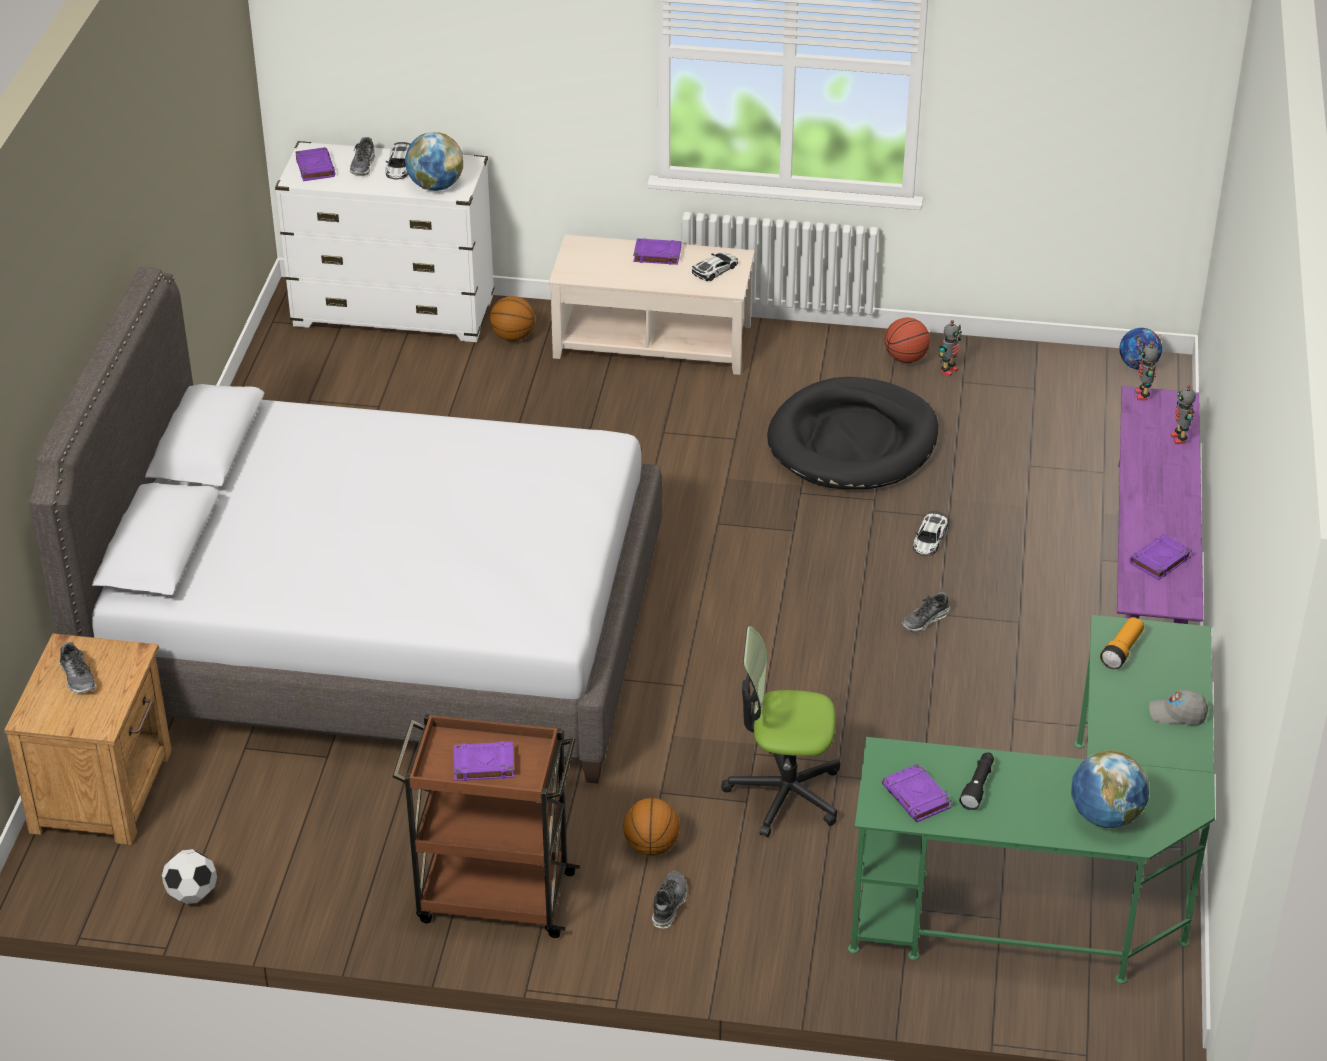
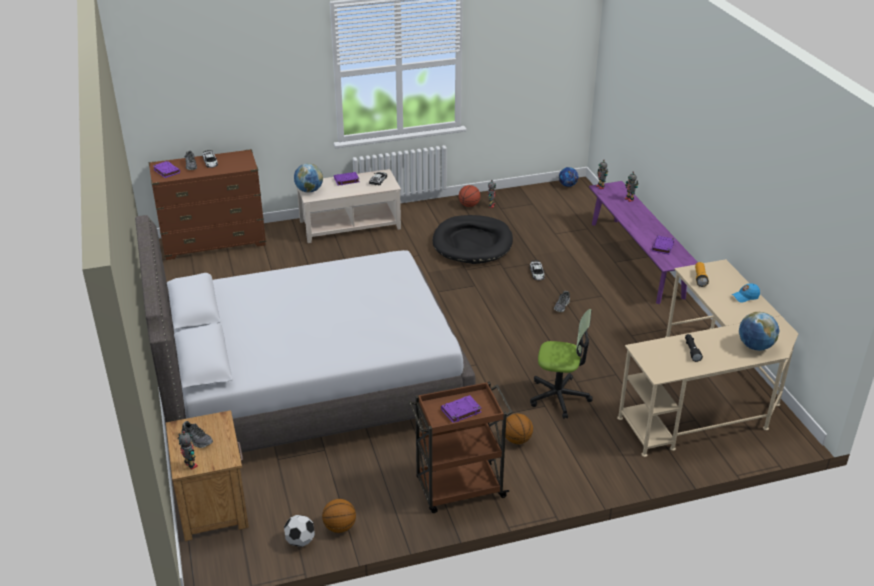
camera: 25 degrees left, 5 degrees down
(42, 716) = (190, 465): none -> toy robot
(394, 312) = (214, 242): white dresser -> brown dresser
(435, 186) = (235, 166): globe -> globe (309, 190)
(513, 337) = (281, 239): basketball -> basketball (339, 527)
(669, 904) = (545, 463): shoe -> none
(784, 793) = (559, 397): office chair -> office chair turned 150 degrees counterclockwise
(917, 797) = (670, 363): purple book -> none
(1059, 879) = (706, 395): green desk -> beige desk
(1177, 714) = (745, 297): grey cap -> blue cap

